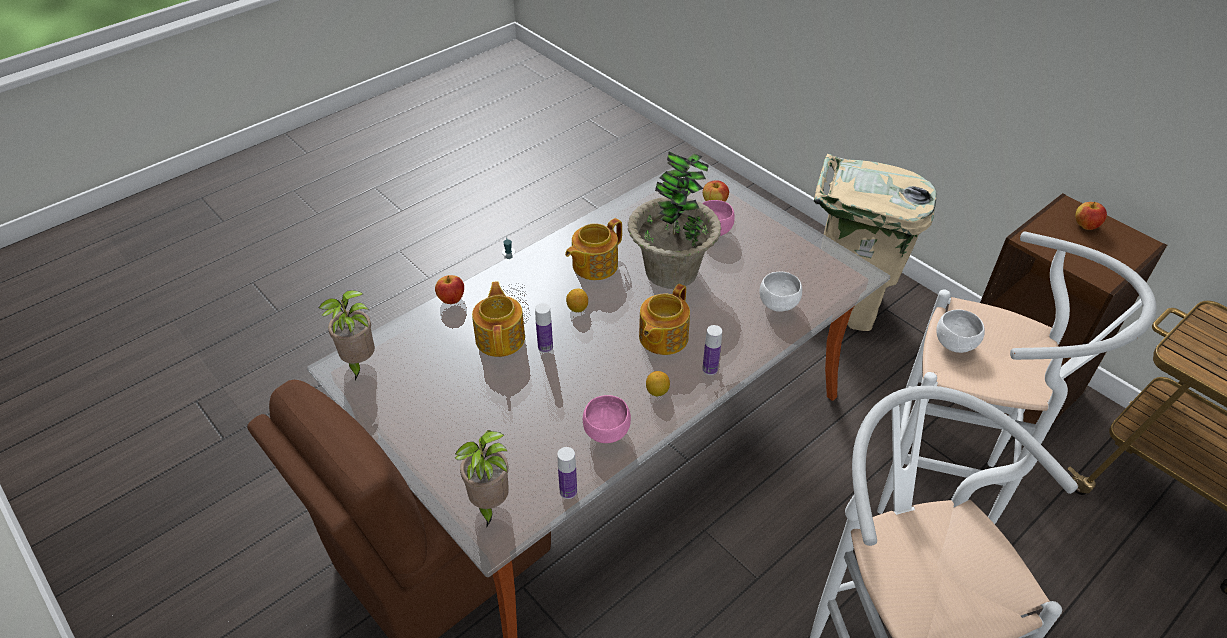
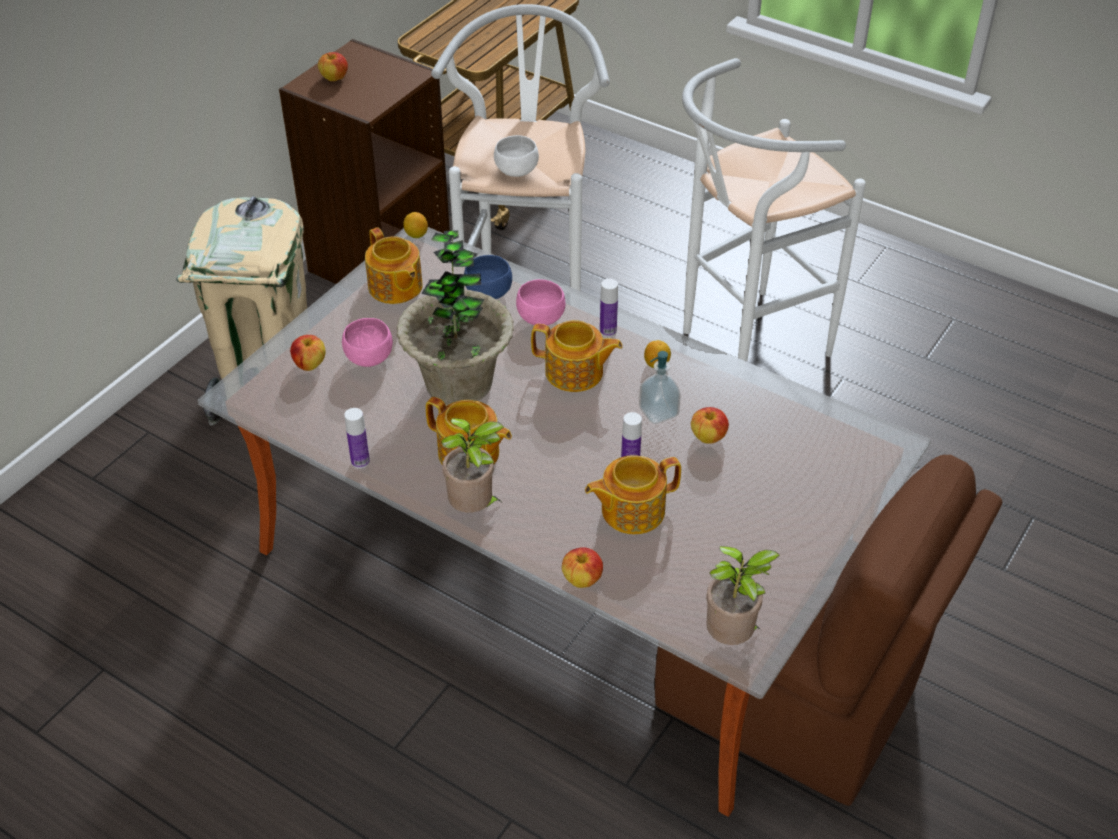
camera: 105 degrees left, 0 degrees up
(489, 504) = (860, 456): potted plant -> potted plant (474, 509)
(512, 289) = (542, 522): soap dispenser -> soap dispenser (658, 412)
(556, 403) = (708, 437): none -> apple
(568, 491) = (813, 403): bottle -> bottle (360, 461)
(577, 308) = (554, 452): lemon -> lemon (416, 235)
(606, 433) = (730, 391): pink bowl -> pink bowl (542, 318)
(778, 303) = (486, 293): white bowl -> blue bowl
(796, 253) = (395, 287): none -> teapot

